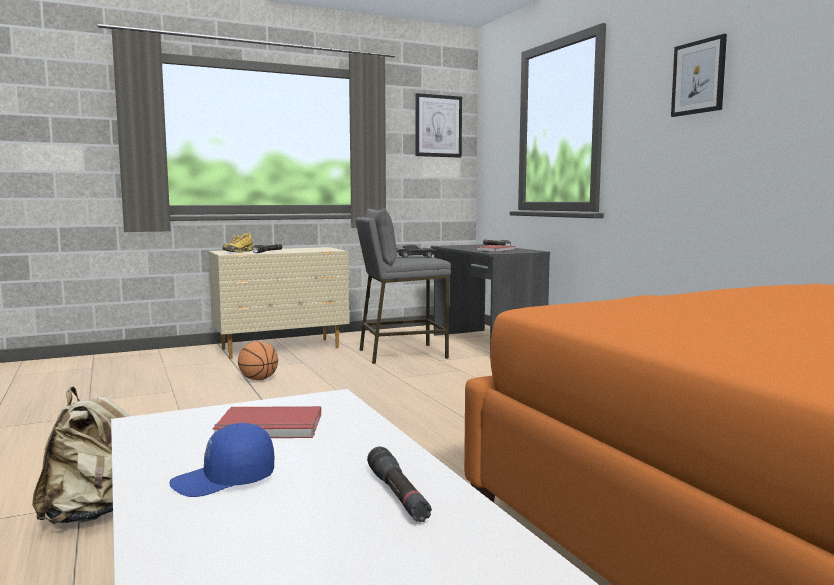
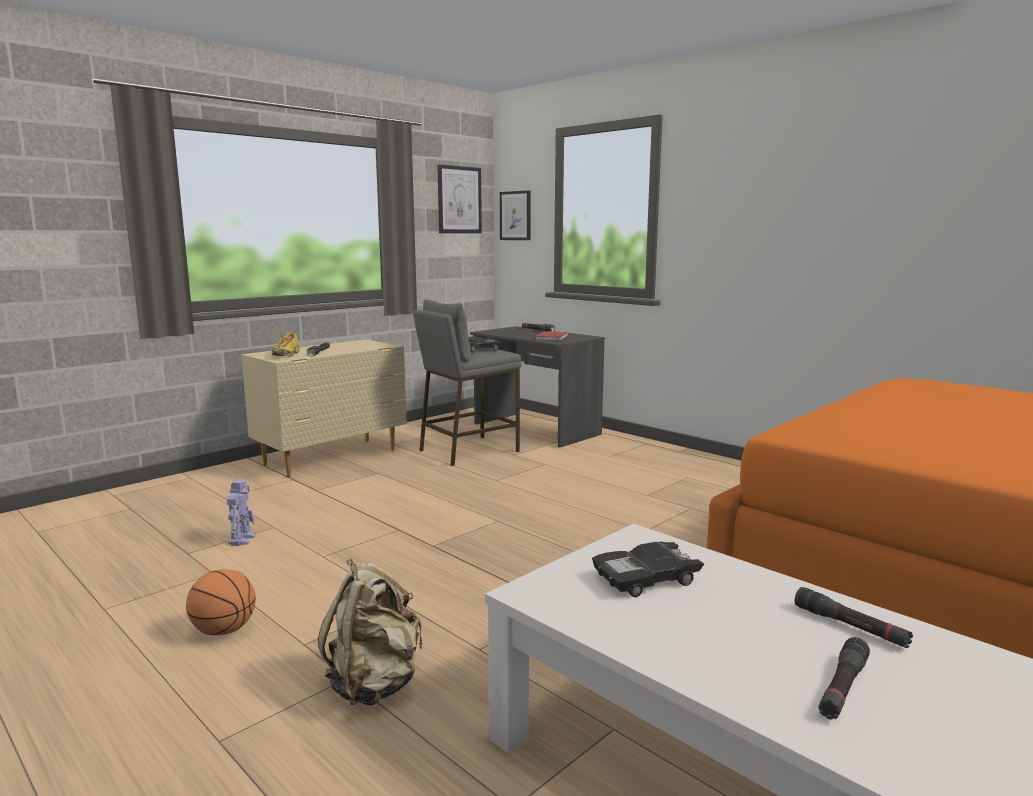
camera: 20 degrees left, 5 degrees up
(139, 396) = (242, 539): none -> toy robot
(224, 481) = (707, 641): blue cap -> none
(258, 380) = (355, 500): basketball -> basketball (224, 631)
(269, 428) = (646, 579): red book -> black toy car
(277, 542) = (842, 688): none -> black flashlight
(698, 77) = (769, 182): picture -> picture (515, 215)

